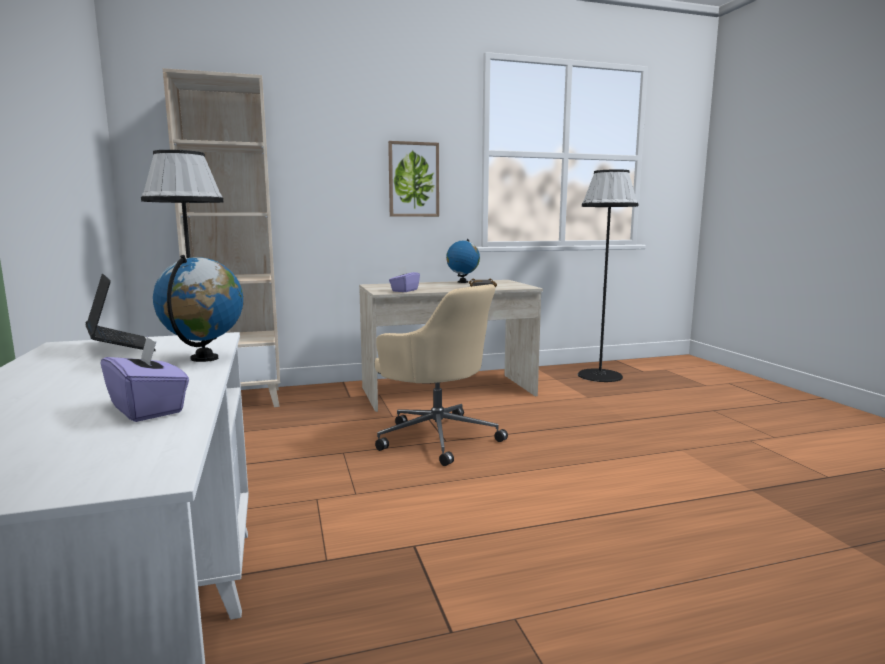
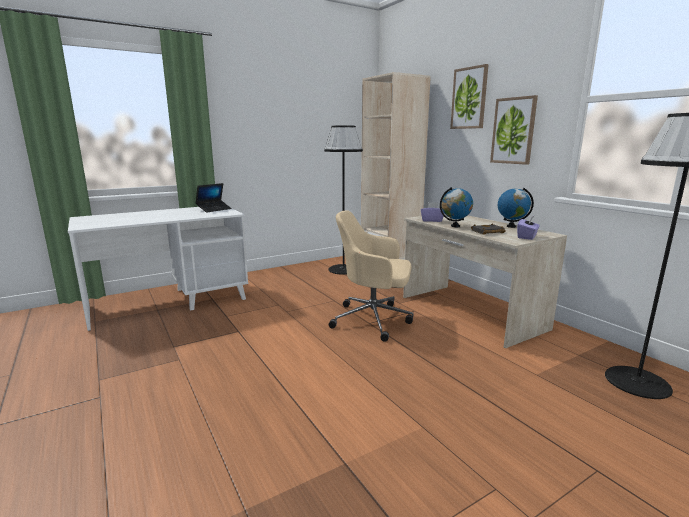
camera: 75 degrees right, 5 degrees up
(148, 409) = (132, 221): purple tissue box -> purple tissue box (527, 237)
(204, 359) = (193, 217): globe -> globe (455, 226)
(341, 135) = (469, 98): none -> picture
(437, 437) = (373, 320): beige office chair -> beige office chair turned 75 degrees clockwise

